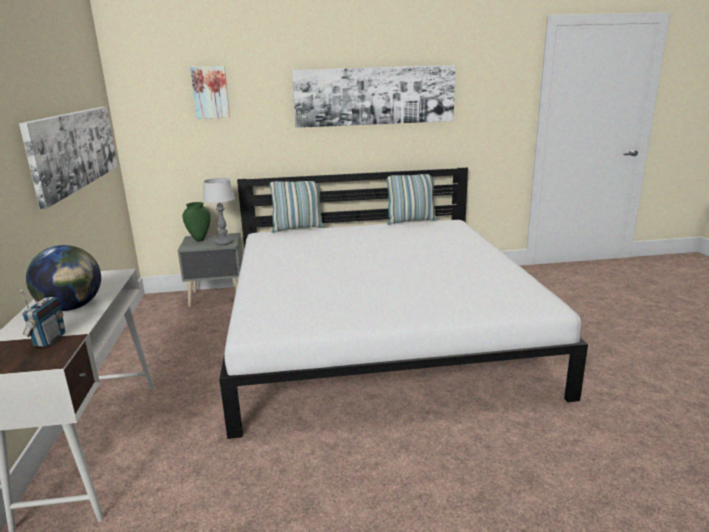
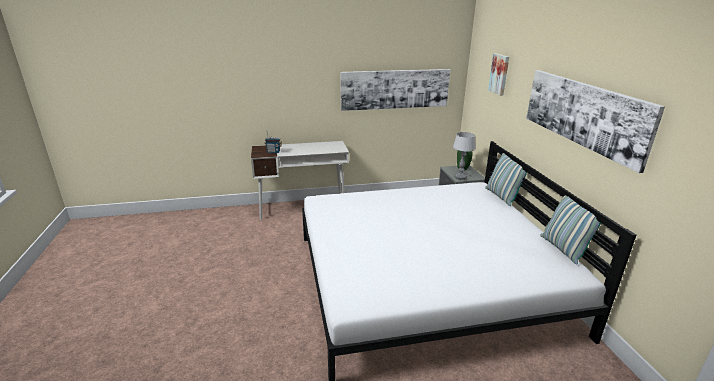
camera: 85 degrees right, 5 degrees up
(72, 307) = (302, 149): globe -> none

